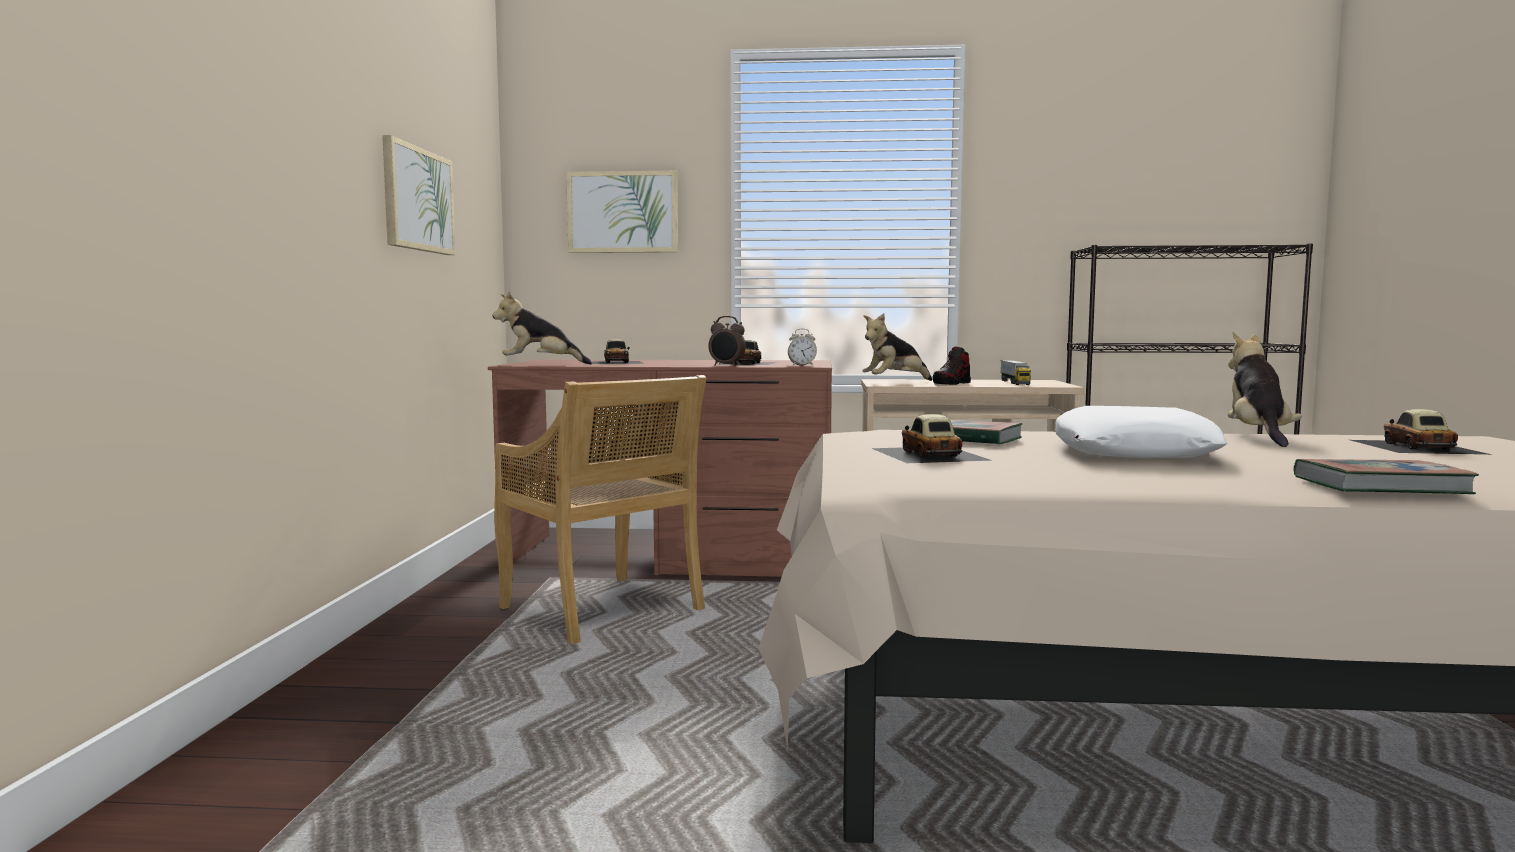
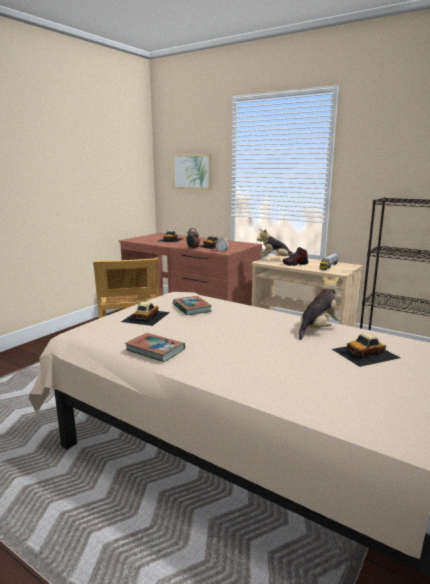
camera: 30 degrees right, 10 degrees up
(418, 200) = (91, 178): picture -> none
(541, 364) = (138, 240): plush toy -> none
(1134, 451) = (221, 330): white pillow -> none
(1380, 486) = (229, 377): book -> book (155, 350)
(1415, 447) = (365, 353): toy car -> toy car turned 150 degrees counterclockwise

